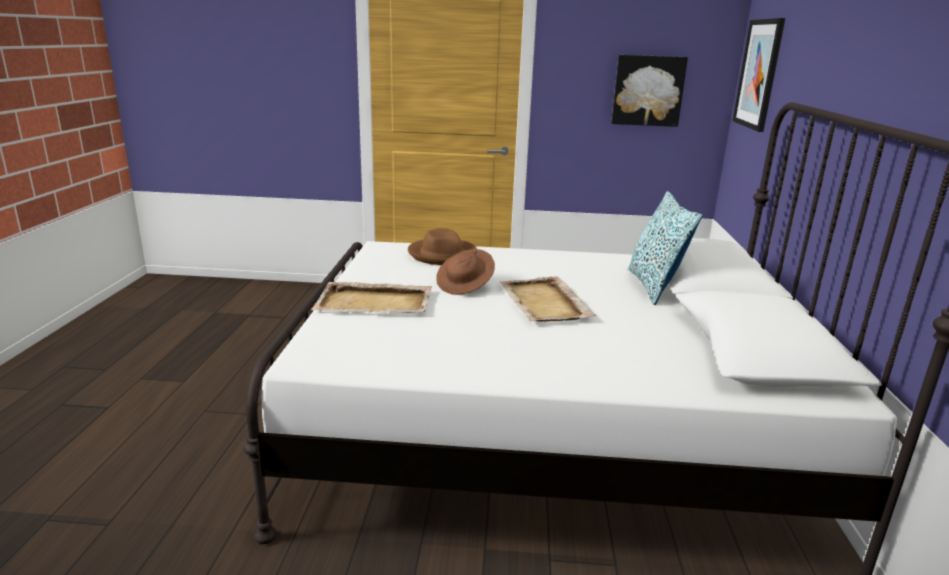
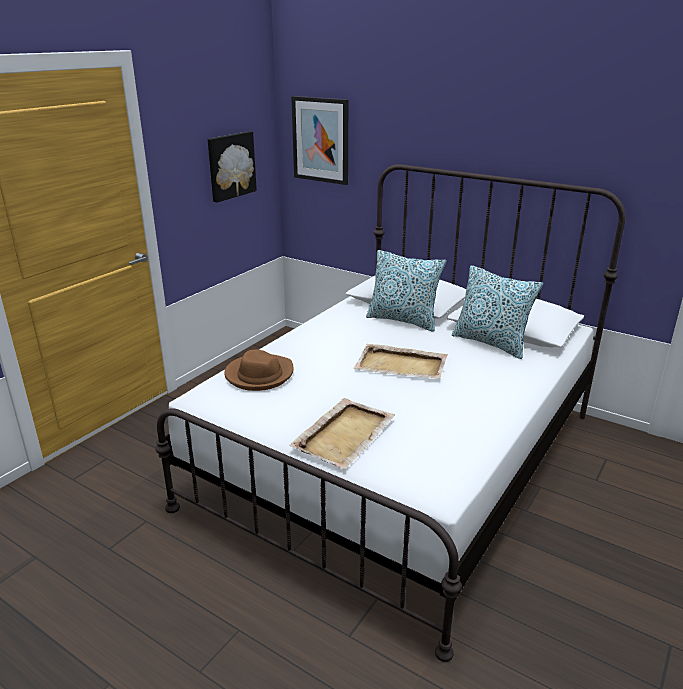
camera: 60 degrees left, 5 degrees up
(465, 285) = (342, 385): brown hat -> none
(682, 341) = (491, 343): none -> pillow

